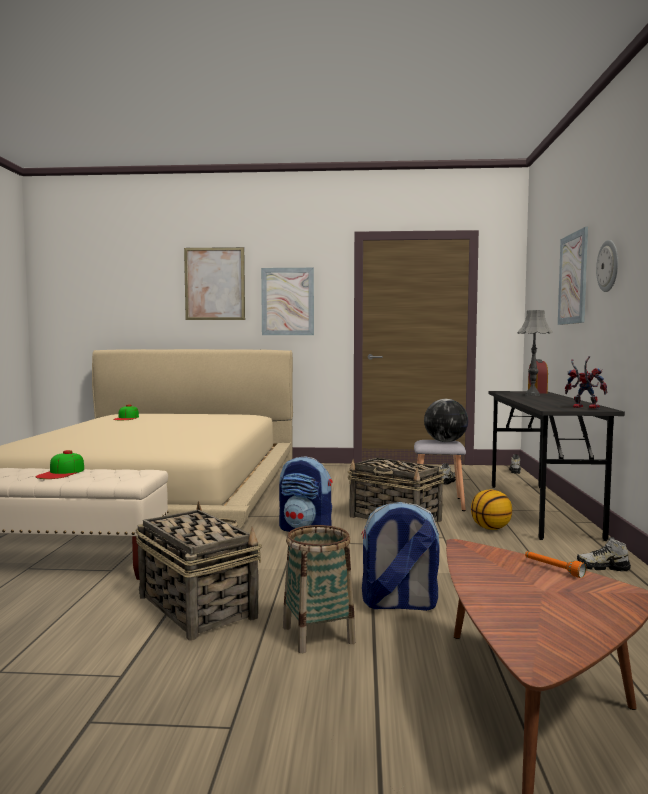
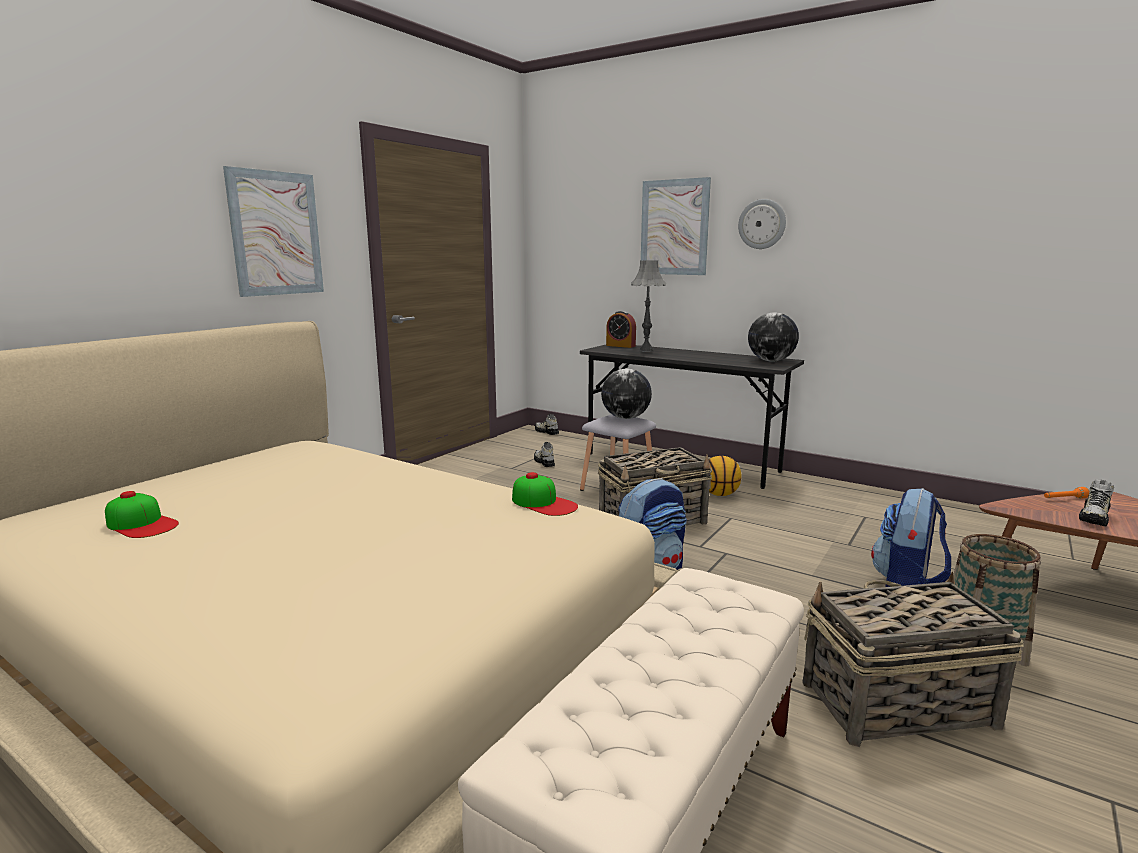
camera: 60 degrees left, 10 degrees up
(61, 473) = (670, 655): cap -> cap (544, 503)
(214, 284) = (128, 191): picture -> none
(583, 408) = (771, 361): toy robot -> globe
(603, 567) = (841, 493): shoe -> shoe (1094, 518)

